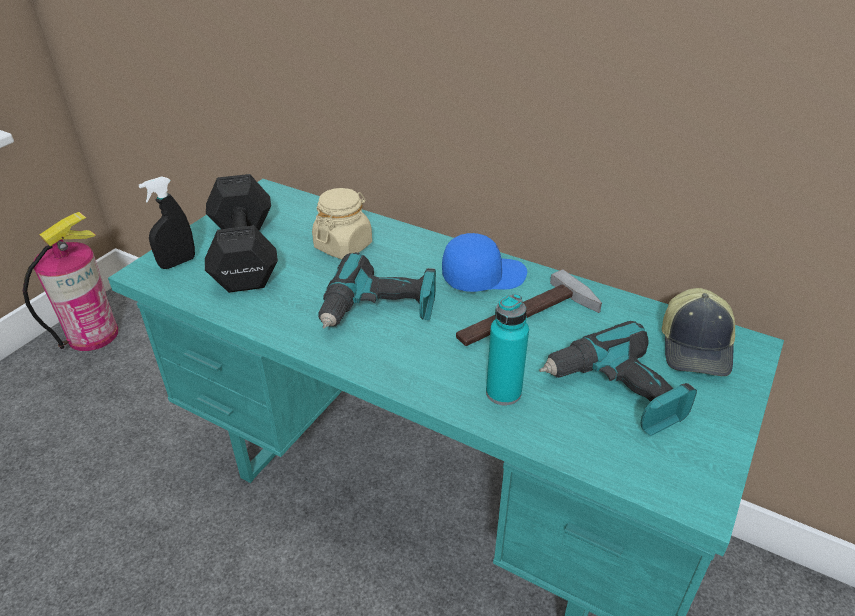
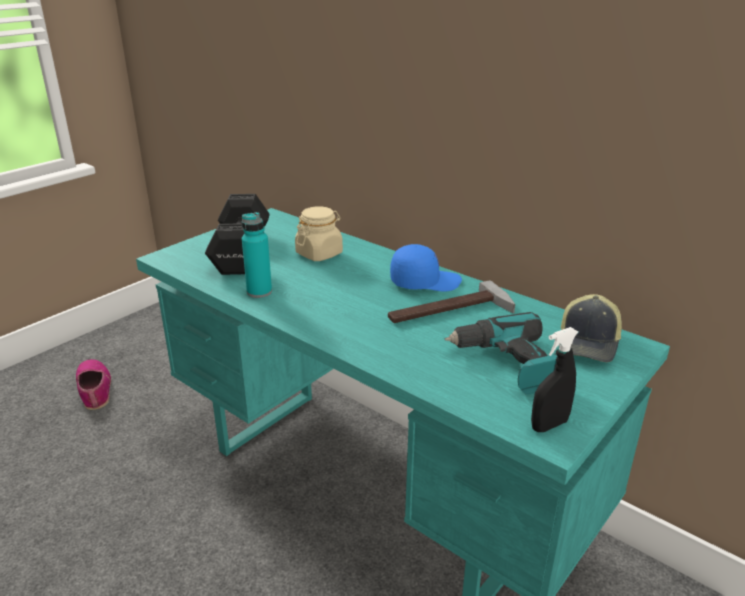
camera: 10 degrees right, 10 degrees down
(66, 414) = (95, 389): none -> shoe
(93, 335) = (129, 336): fire extinguisher -> none
(177, 263) = (189, 254): black spray bottle -> black spray bottle (549, 425)
(379, 310) = (333, 295): power drill -> none
(503, 392) = (414, 355): turquoise bottle -> turquoise bottle (259, 292)

